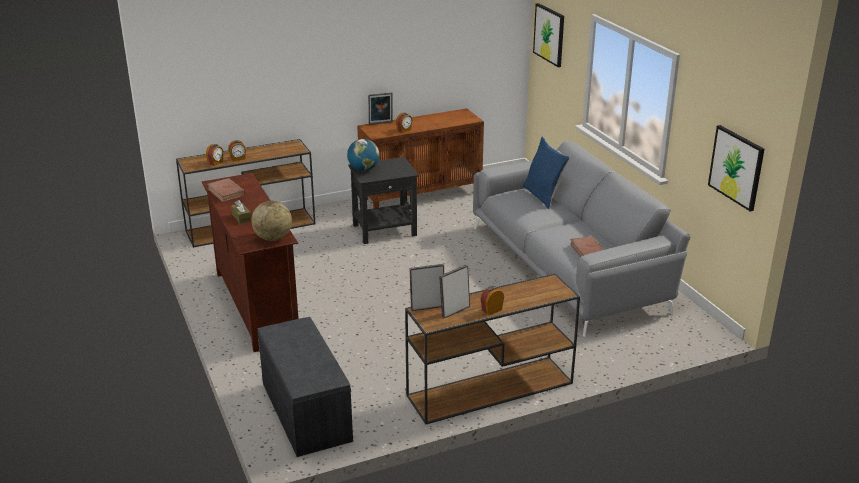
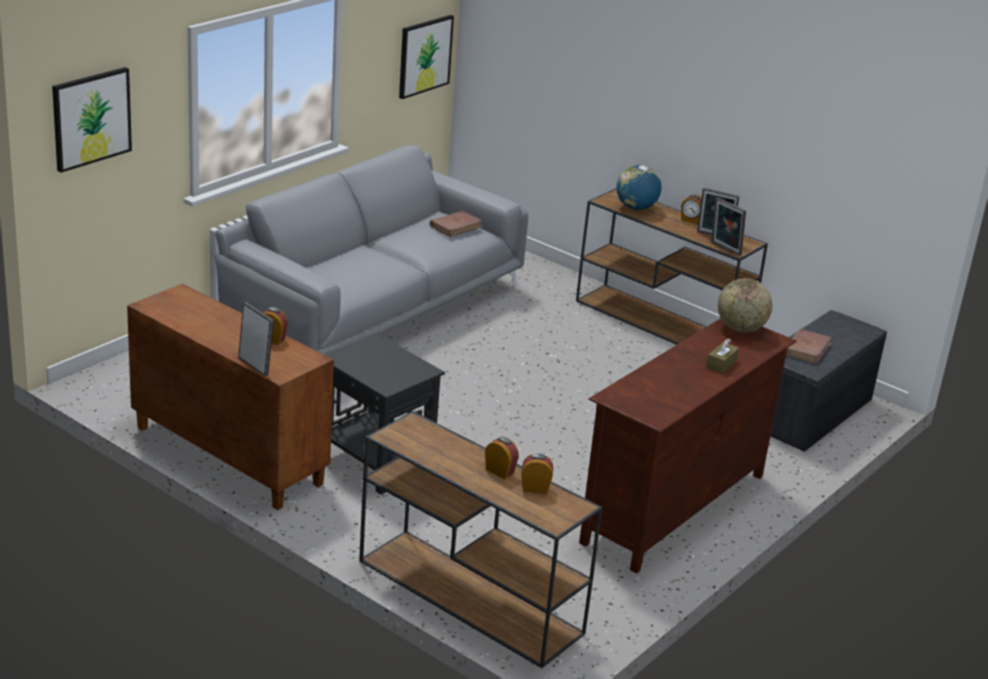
camera: 120 degrees left, 0 degrees up
(226, 192) = (670, 397): brown book -> brown book (807, 349)
(363, 169) = (396, 378): globe -> globe (636, 208)
(543, 196) = (328, 264): blue pillow -> none

